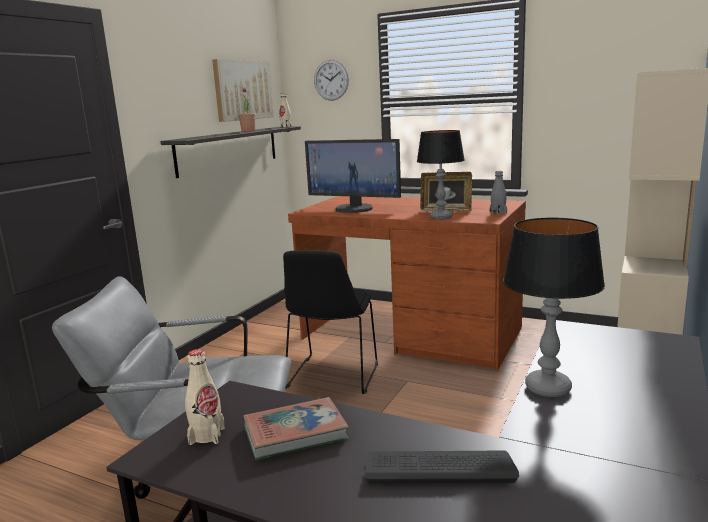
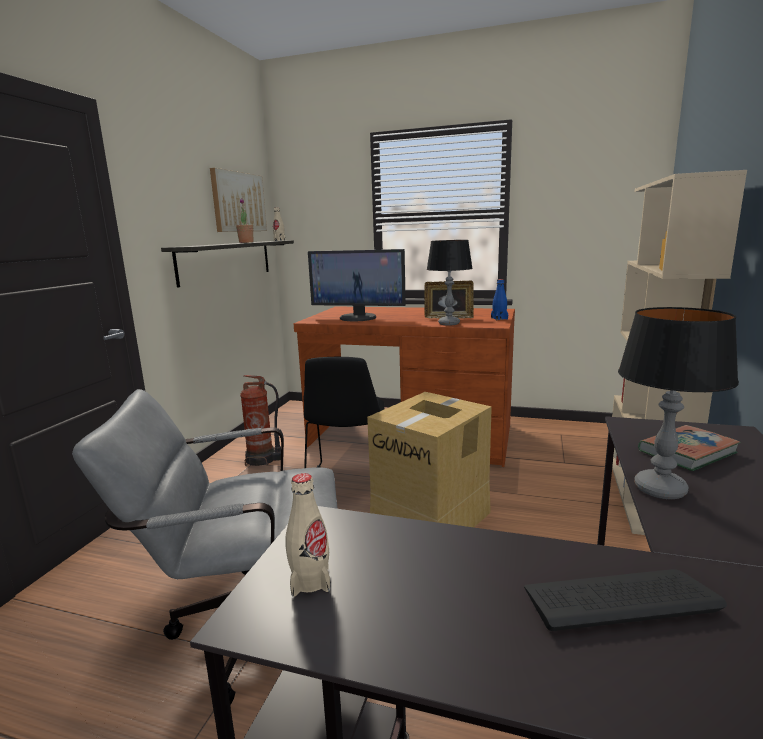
camera: 10 degrees left, 0 degrees up
(255, 349) = (262, 460): none -> fire extinguisher
(295, 433) = (420, 568): book -> book (687, 452)
(331, 80) = (323, 196): wall clock -> none
(404, 415) = (432, 518): none -> cardboard box
(498, 212) = (499, 318): grey bottle -> blue bottle

